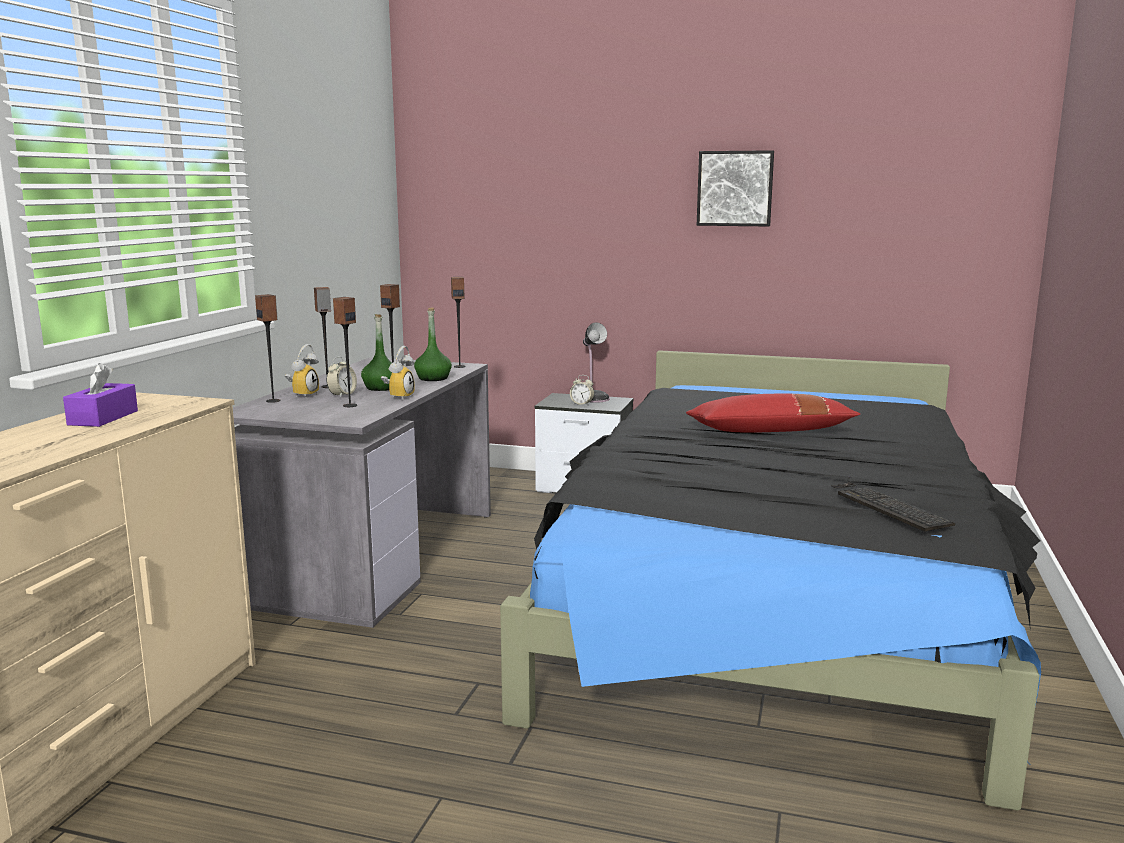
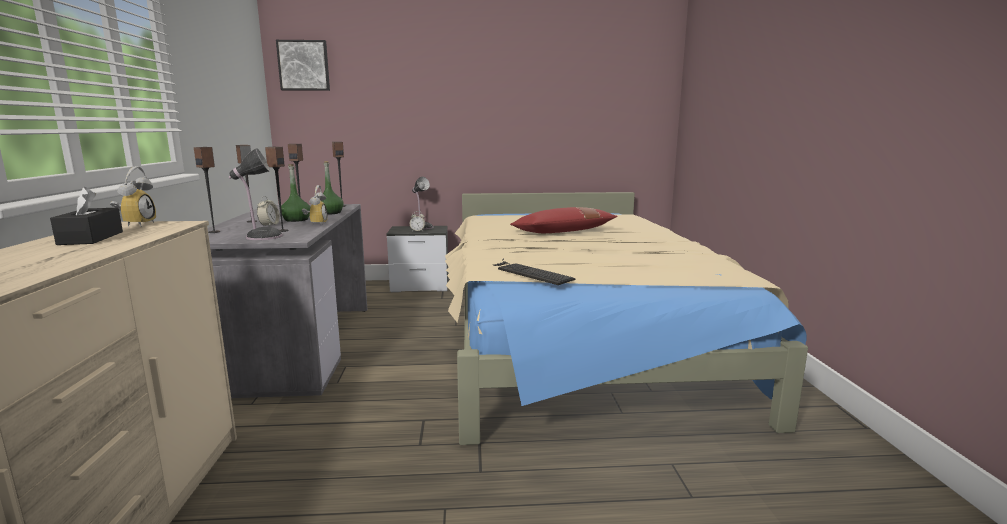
camera: 20 degrees left, 0 degrees up
(103, 418) = (91, 238): purple tissue box -> black tissue box
(303, 395) = (236, 227): alarm clock -> alarm clock (136, 224)
(318, 413) = (261, 236): none -> table lamp
(735, 188) = (505, 88): picture -> picture (304, 65)
(772, 593) = (575, 333): black bed -> beige bed
(883, 504) = (674, 261): keyboard -> keyboard (528, 272)

